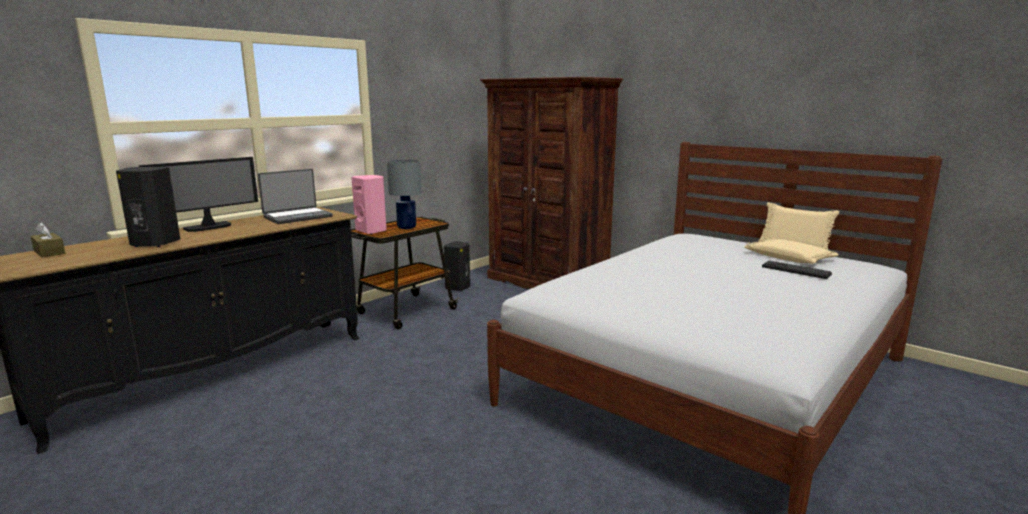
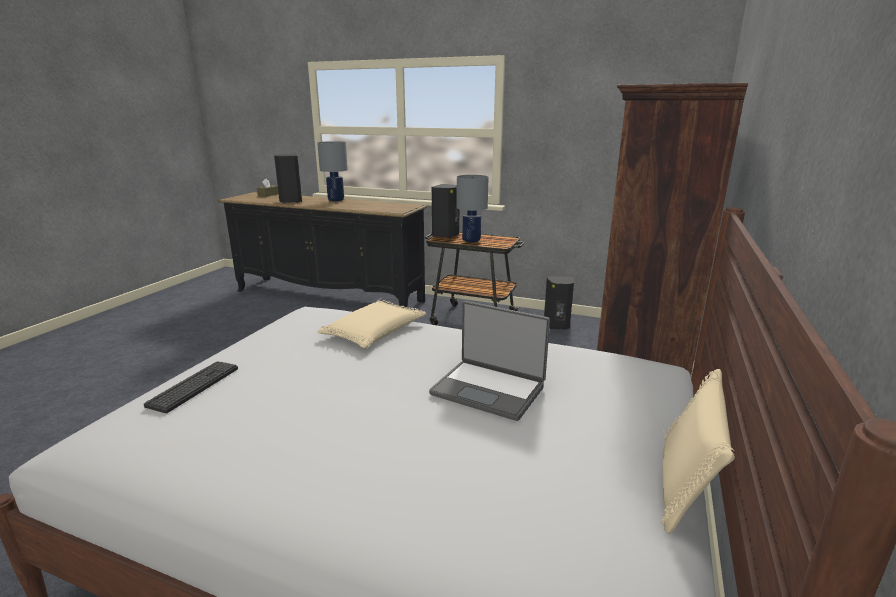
camera: 70 degrees right, 5 degrees up
(208, 227) = (336, 200): monitor -> grey table lamp
(297, 217) = (381, 206): laptop -> laptop (489, 389)
(372, 231) = (446, 235): pink speaker -> black speaker
(789, 256) = (568, 465): beige pillow -> beige pillow (374, 330)
(796, 270) = (456, 465): keyboard -> keyboard (194, 386)

